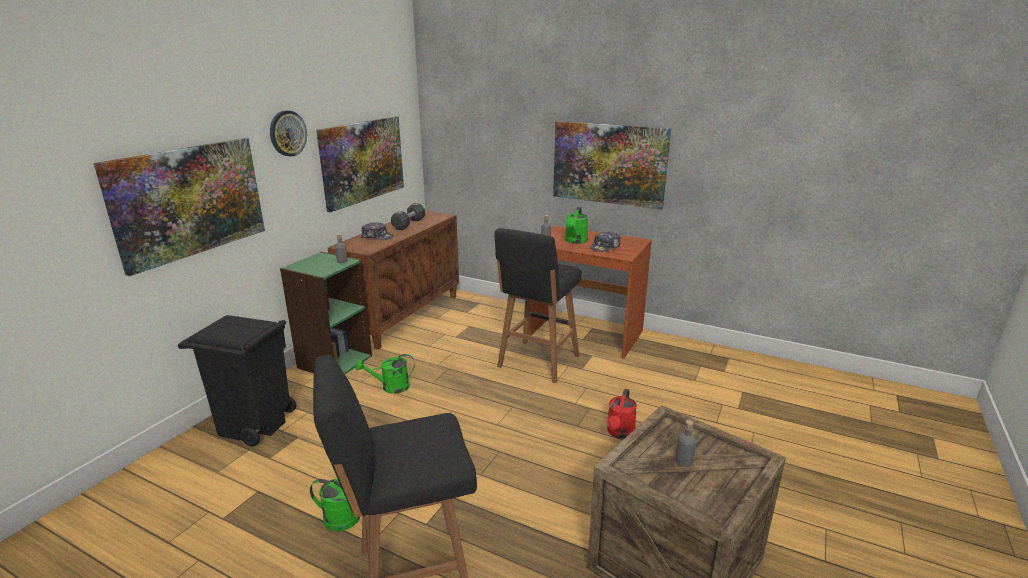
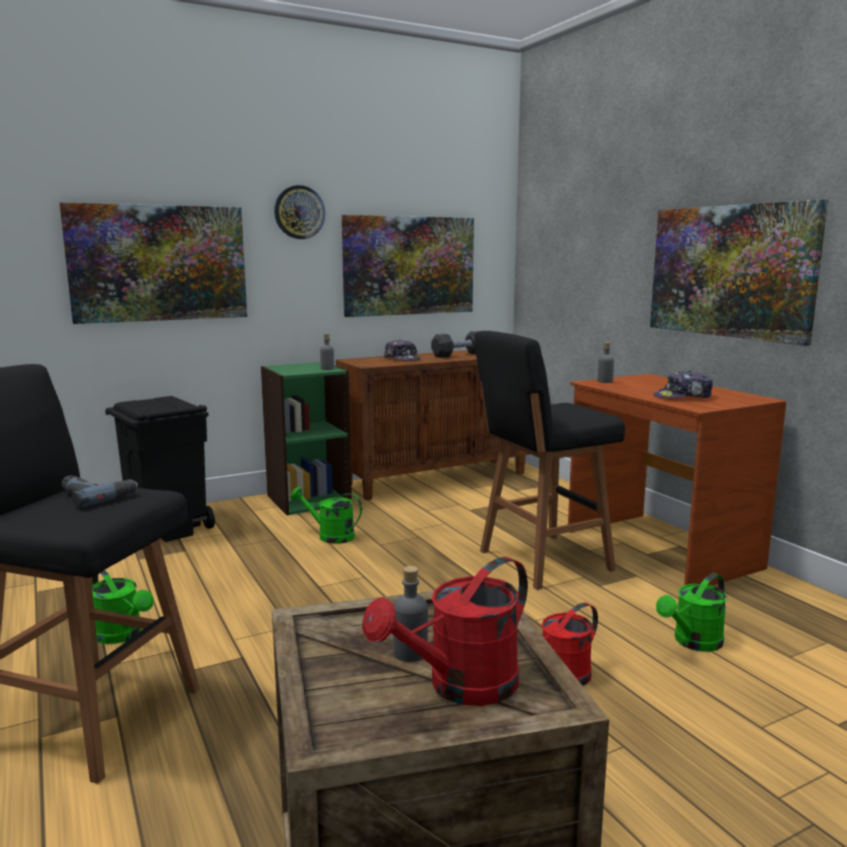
camera: 35 degrees right, 10 degrees down
(414, 436) = (96, 495): none -> power drill
(575, 241) = (647, 387): green watering can -> green watering can (693, 643)
(725, 468) = (461, 687): none -> red watering can

